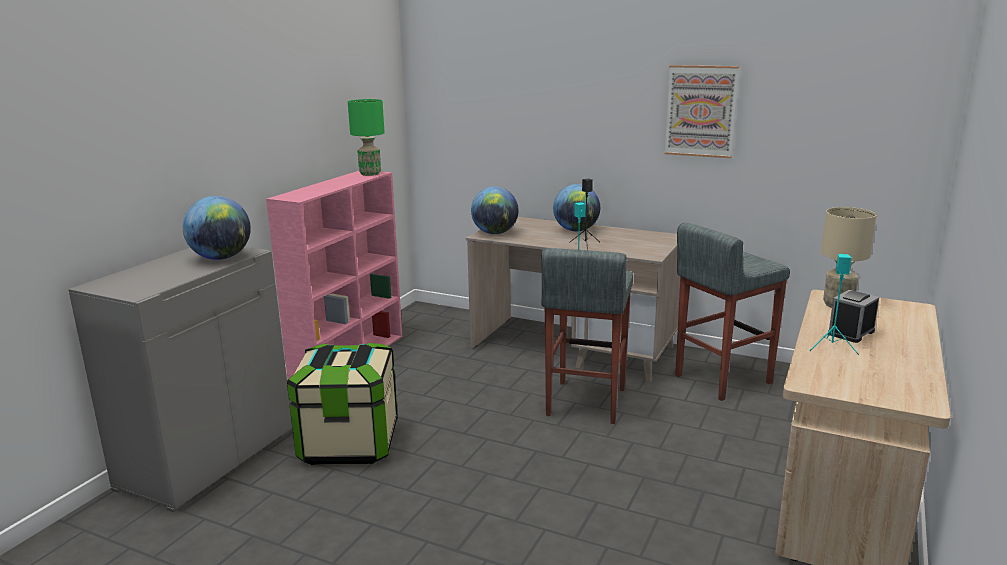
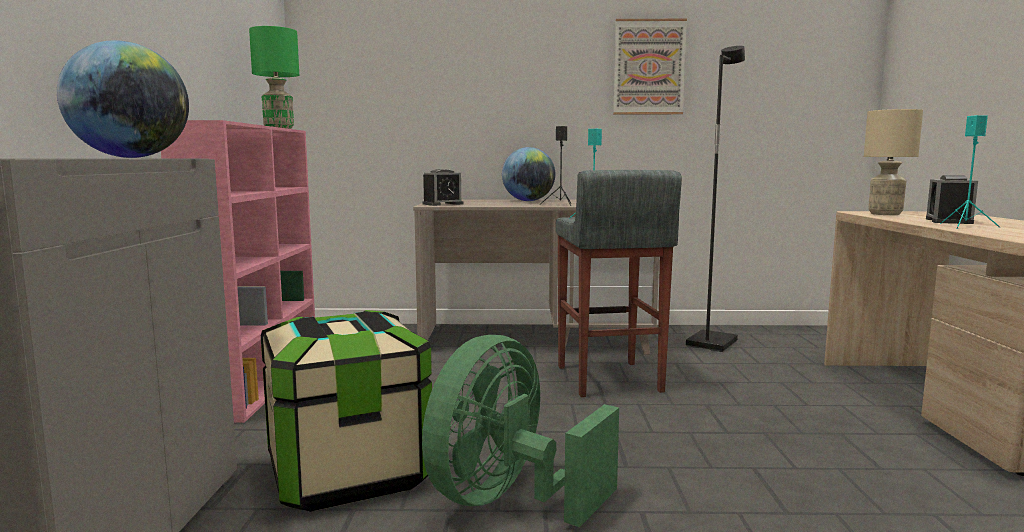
camera: 25 degrees left, 10 degrees down
(419, 484) = (509, 500): none -> green fan
(495, 233) = (442, 204): globe -> alarm clock
(721, 379) = (710, 343): grey stool -> black floor lamp

